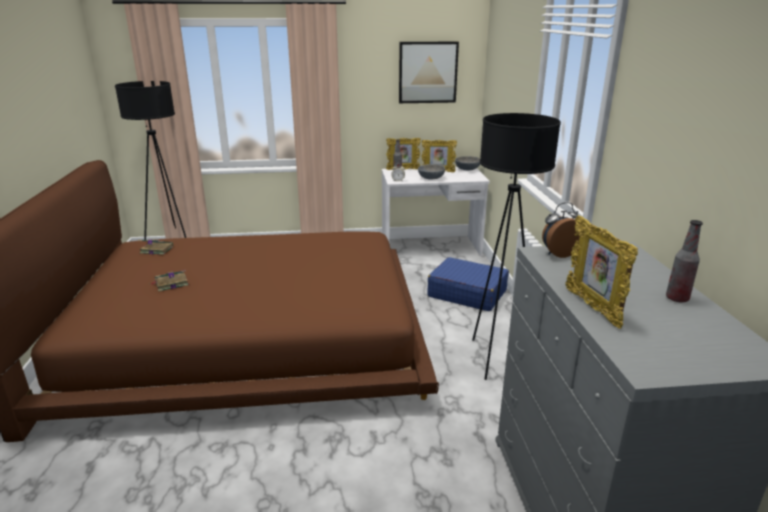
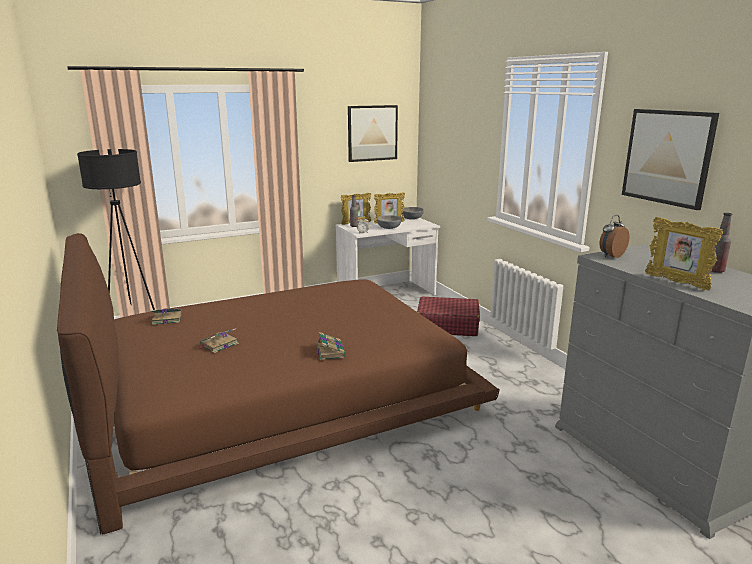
camera: 20 degrees left, 5 degrees down
(259, 309) = (330, 351): none -> book
(467, 293) = (447, 325): blue suitcase -> red suitcase
(496, 358) = (509, 369): black floor lamp -> none
(670, 129) = (667, 157): none -> picture

